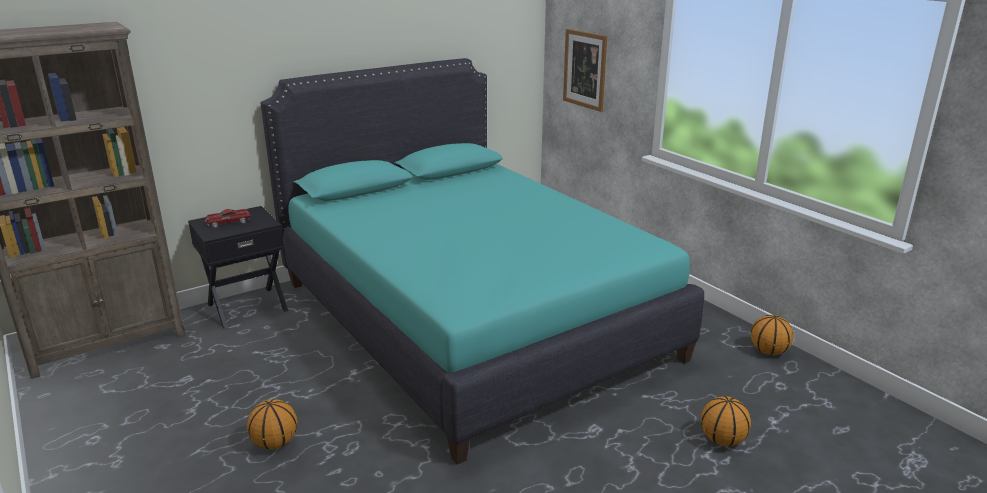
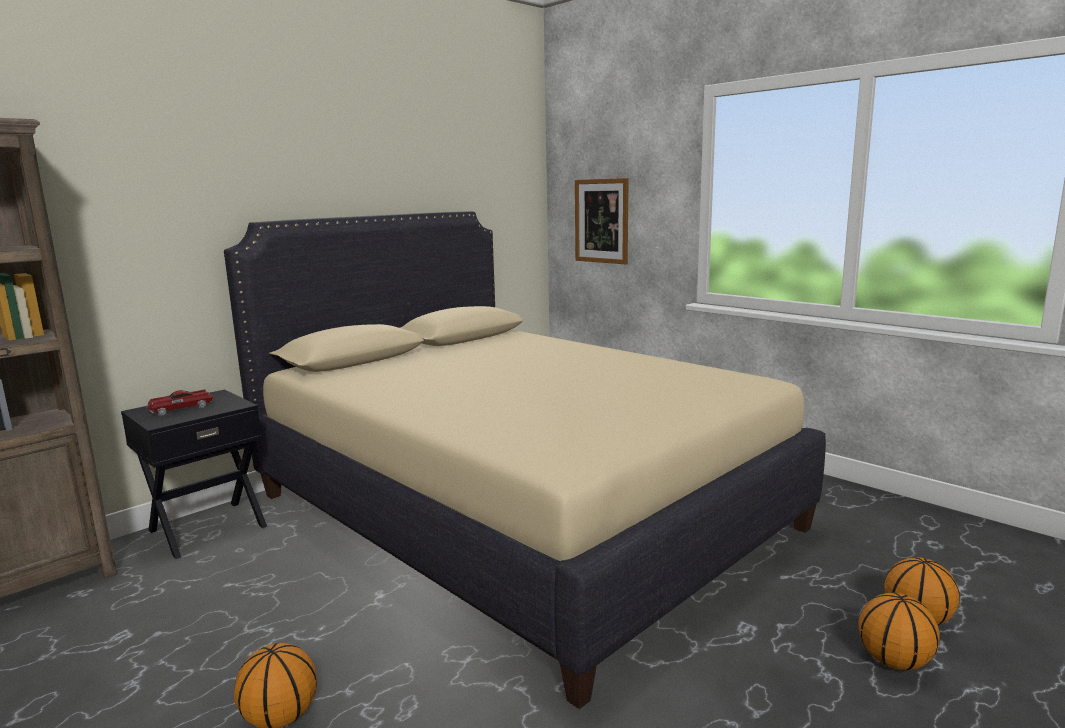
camera: 10 degrees left, 10 degrees down
(470, 319) = (516, 510): turquoise bed -> beige bed
(769, 351) = (892, 508): basketball -> basketball (894, 661)

